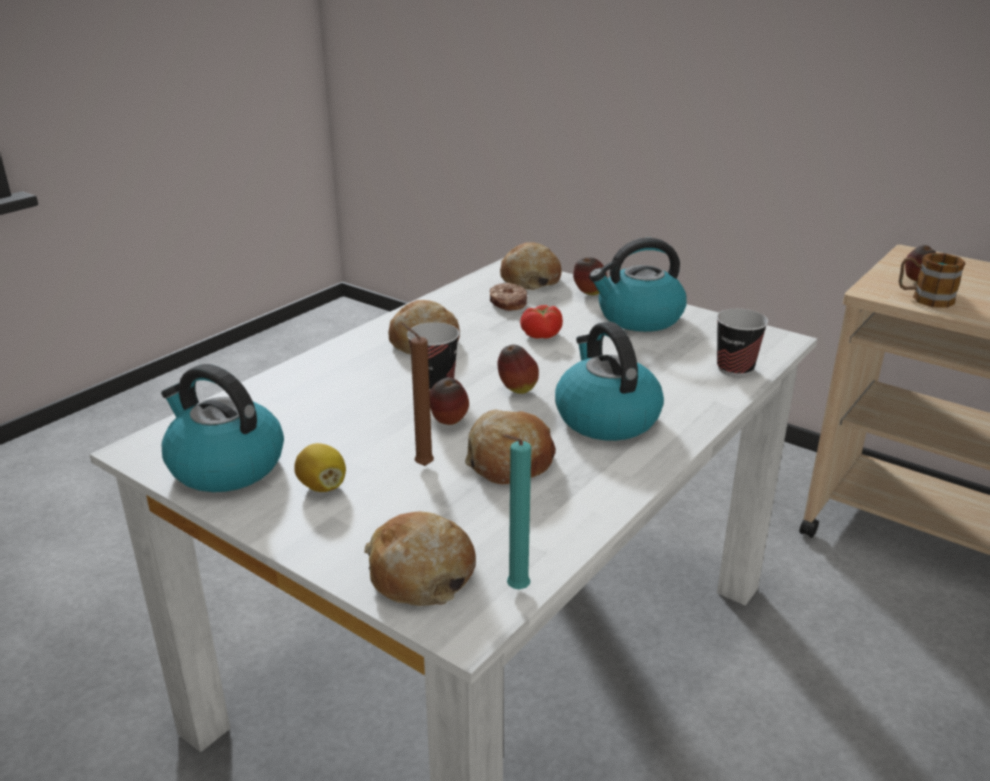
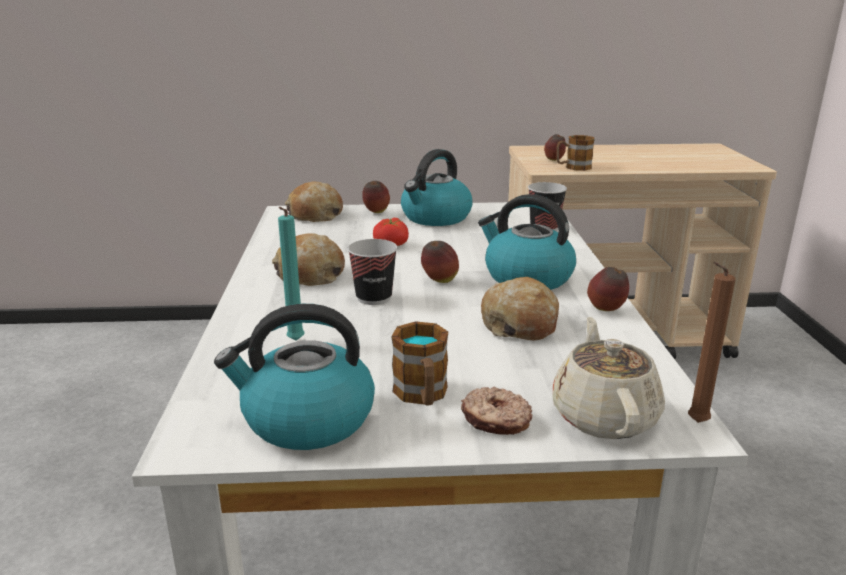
camera: 40 degrees left, 5 degrees down
(322, 486) = (422, 396): lemon -> mug
(420, 574) = (604, 415): bread -> beige teapot
(421, 465) = (467, 350): brown candle -> brown candle (694, 423)
(448, 423) = (433, 318): apple -> apple (606, 311)
(507, 303) = (327, 233): donut -> donut (496, 421)
(515, 590) = (674, 394): turquoise candle -> turquoise candle (294, 342)

